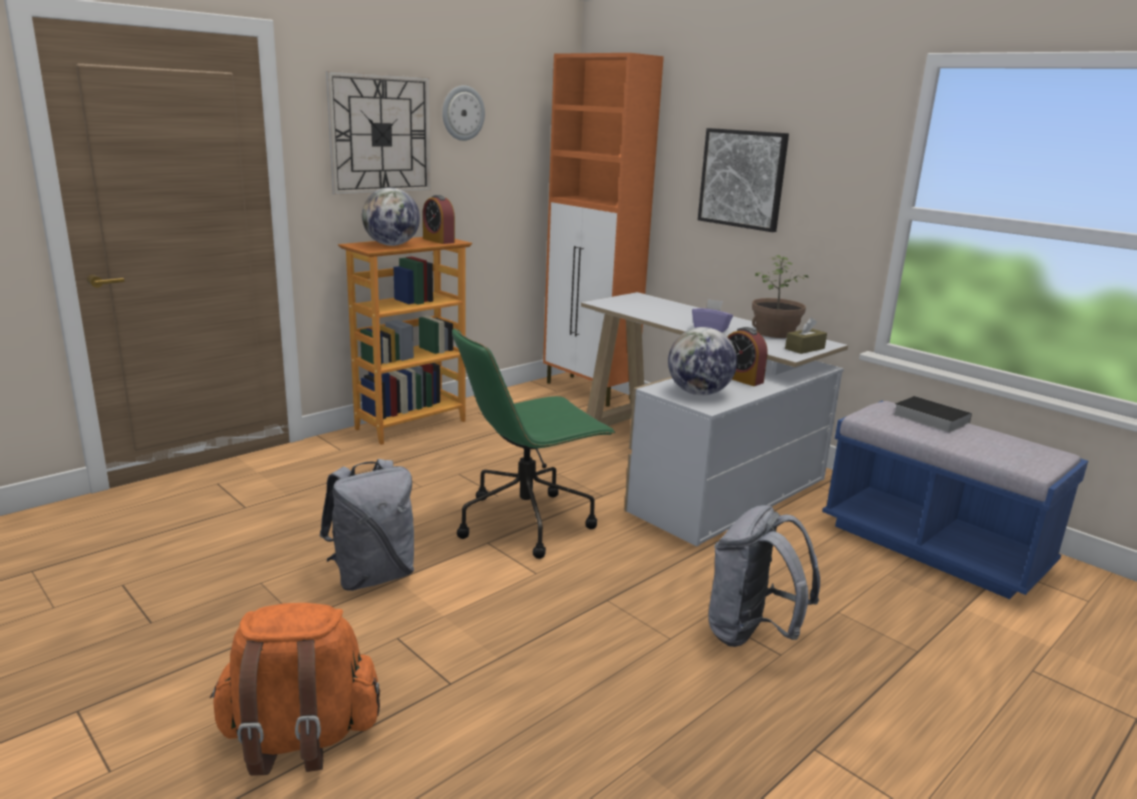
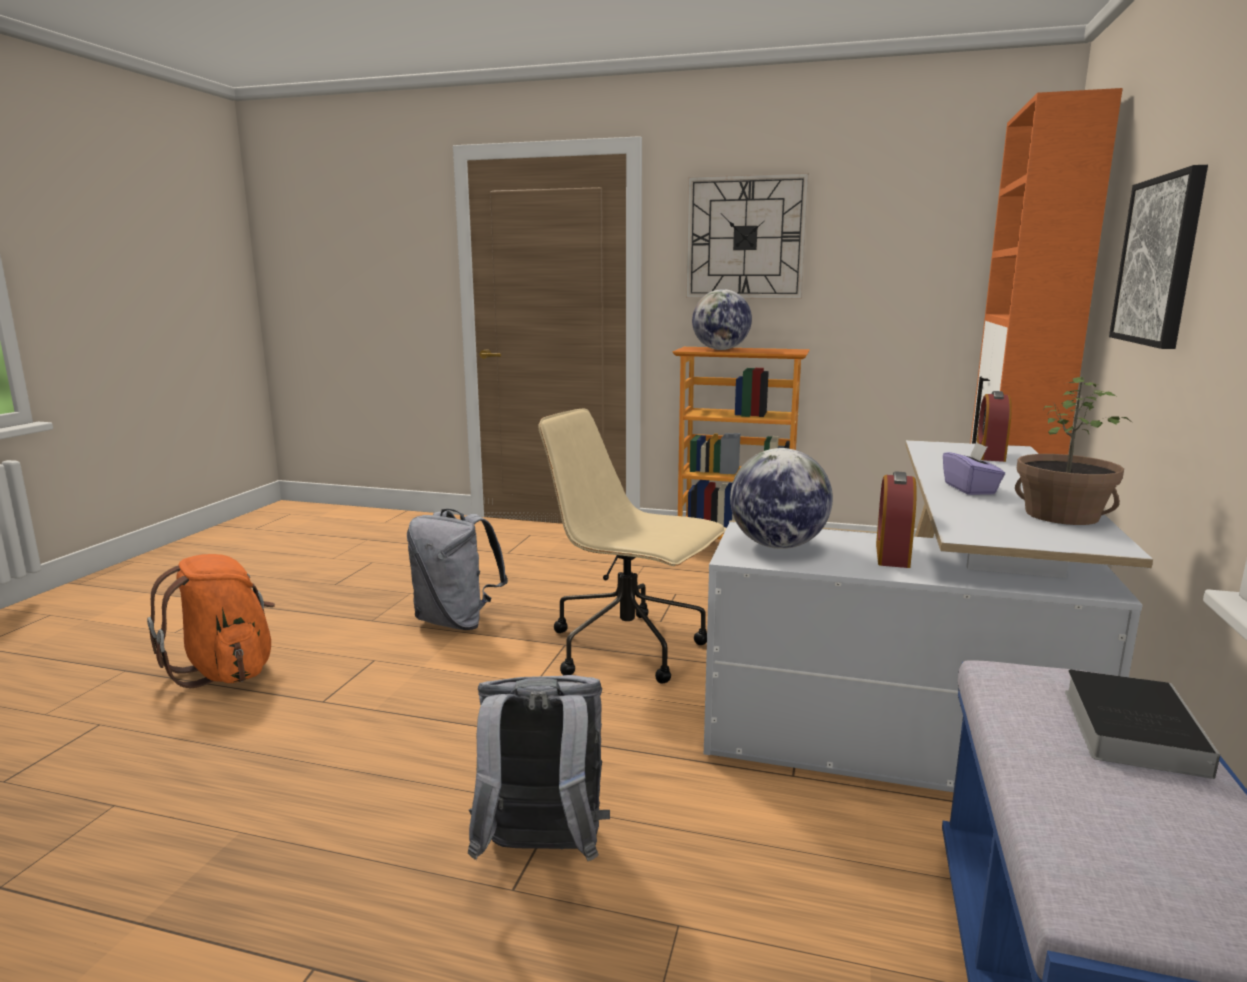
camera: 60 degrees right, 5 degrees down
(438, 240) = (781, 351): alarm clock -> alarm clock (990, 455)
(462, 113) = (857, 210): wall clock -> none
(527, 521) = (629, 648): green office chair -> beige office chair
(804, 348) = (1031, 538): brown tissue box -> none

